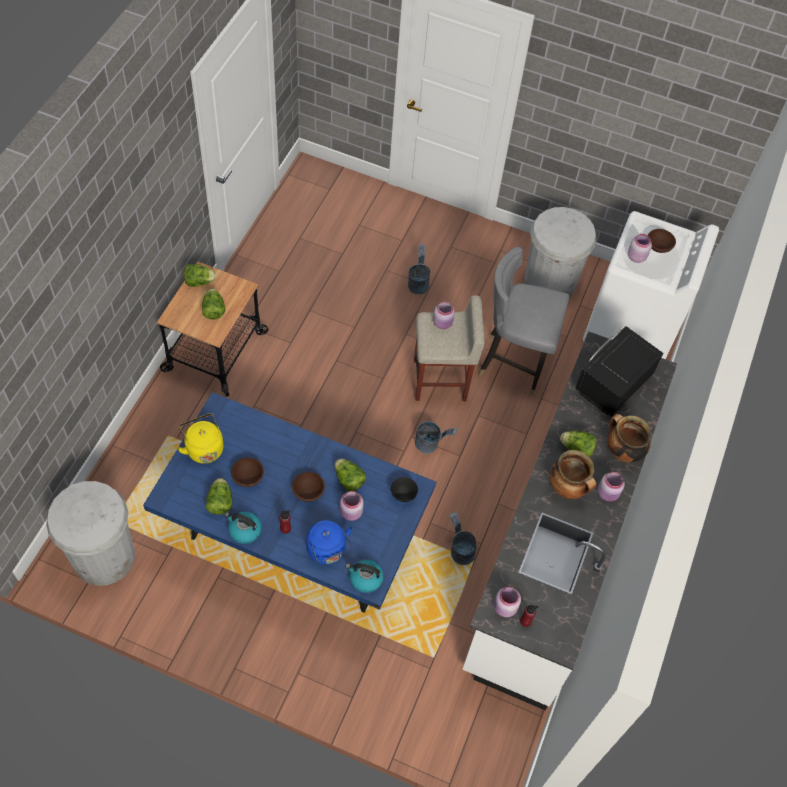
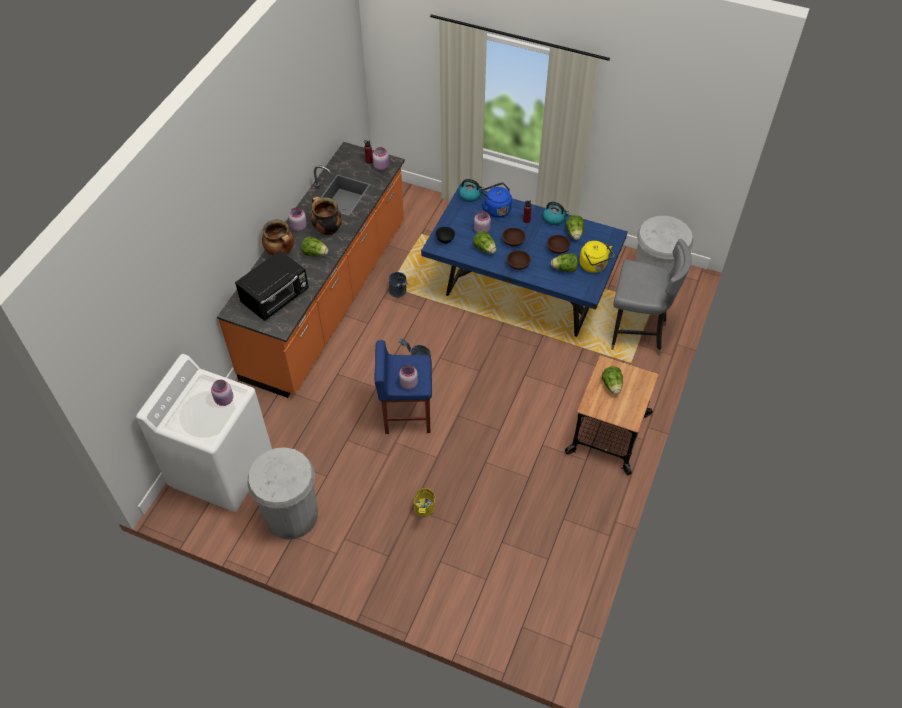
camera: 175 degrees left, 5 degrees down
(199, 281) = (631, 411): lettuce -> lettuce (564, 269)
(418, 283) = (424, 511): grey bucket -> yellow bucket
(441, 380) = (406, 415): beige stool -> blue stool
(513, 363) = (339, 433): grey chair -> grey chair (637, 334)
(555, 542) = (327, 299): white counter -> orange counter
(658, 246) = (199, 412): brown bowl -> brown bowl (518, 265)

